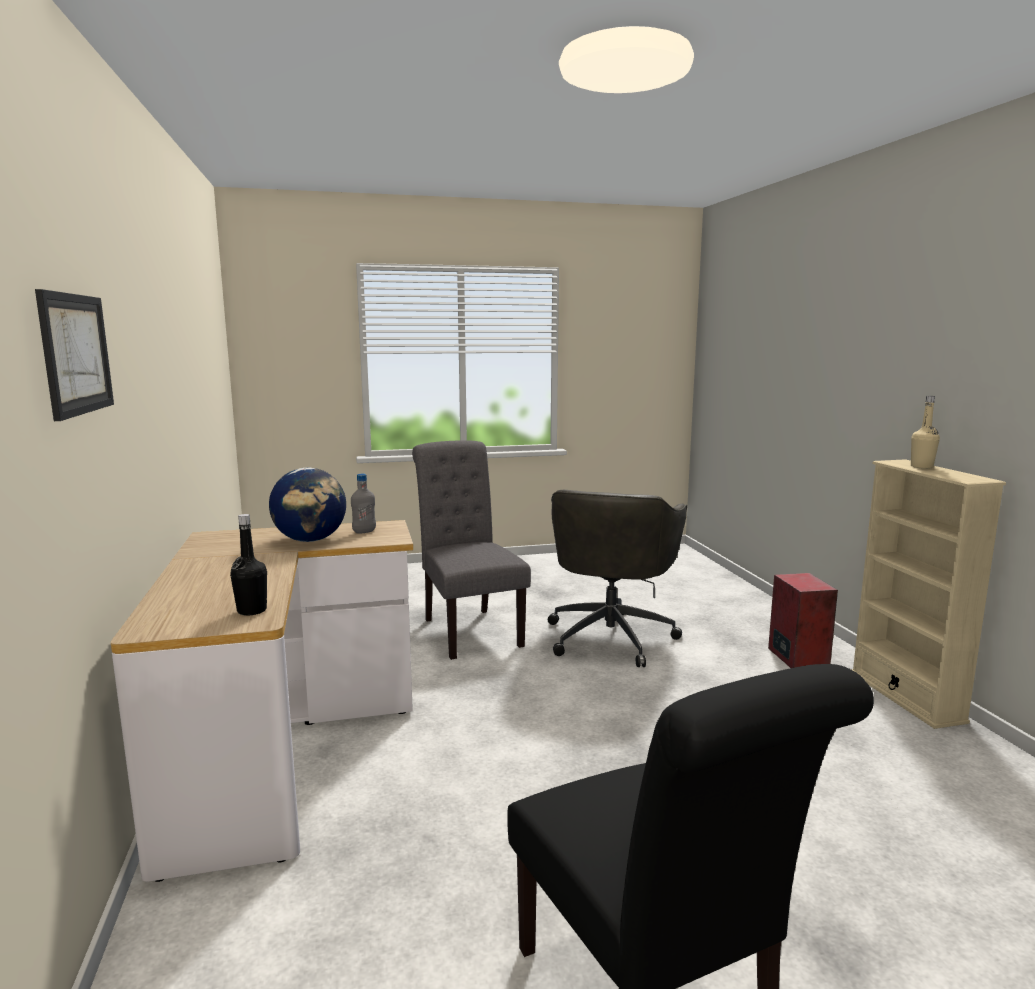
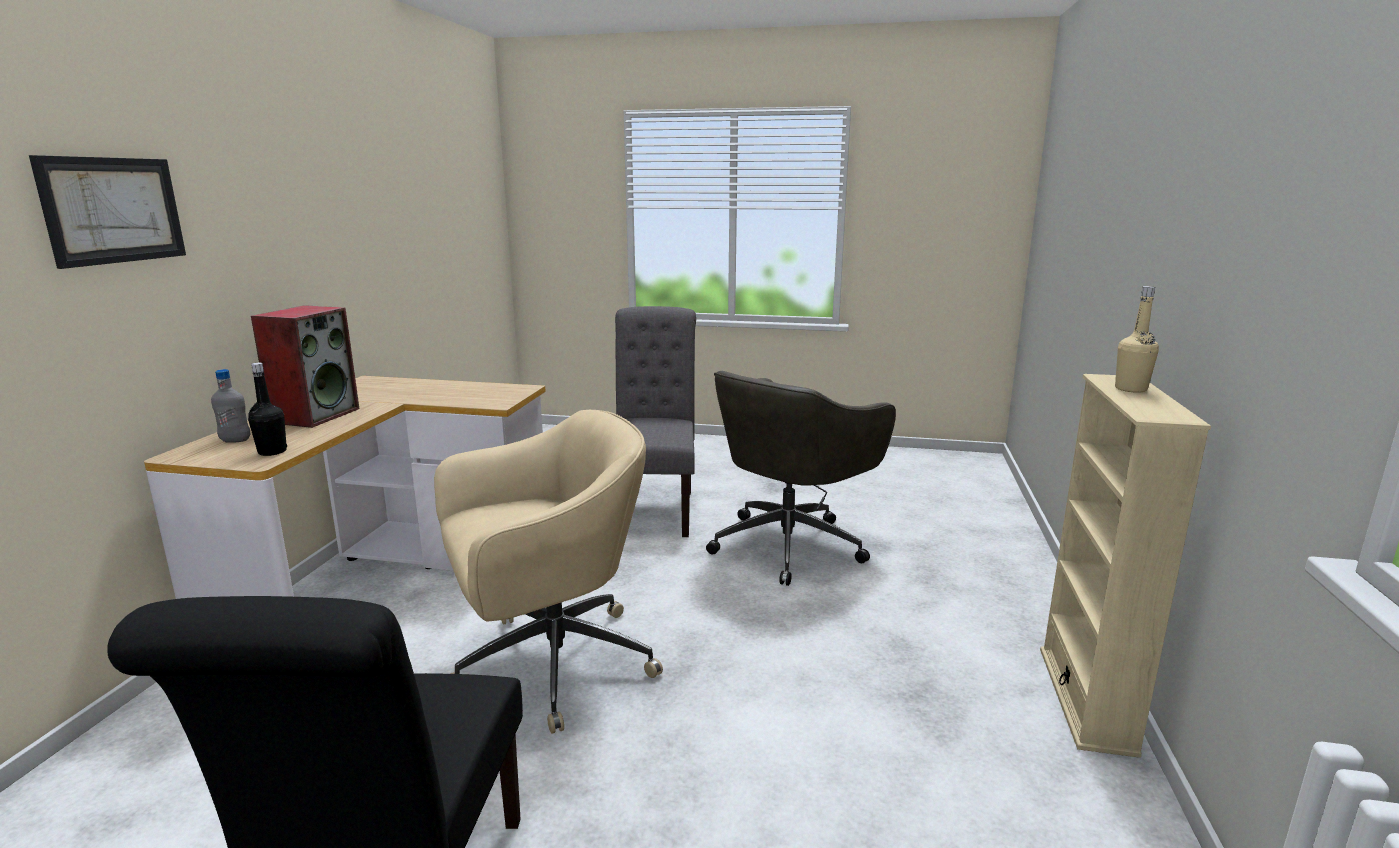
camera: 25 degrees right, 5 degrees up
(310, 540) = (431, 395): globe -> none
(364, 531) = (488, 392): grey bottle -> grey bottle (235, 440)
(527, 775) = (549, 664): none -> beige office chair
(796, 657) = (989, 615): speaker -> speaker (315, 415)

